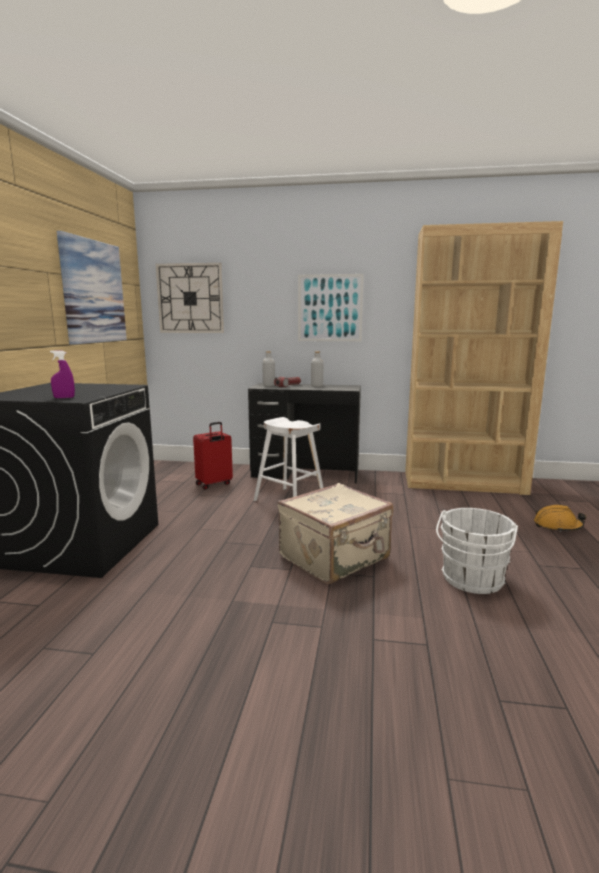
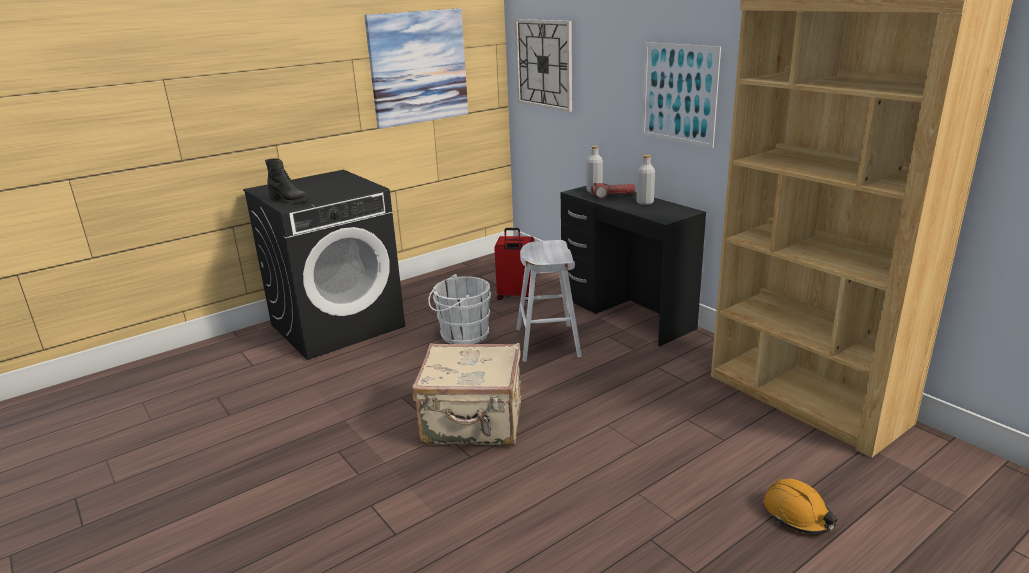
camera: 45 degrees right, 10 degrees up
(64, 398) = (289, 201): purple spray bottle -> black boot
(471, 580) = (543, 510): white bucket -> white bucket (461, 335)

